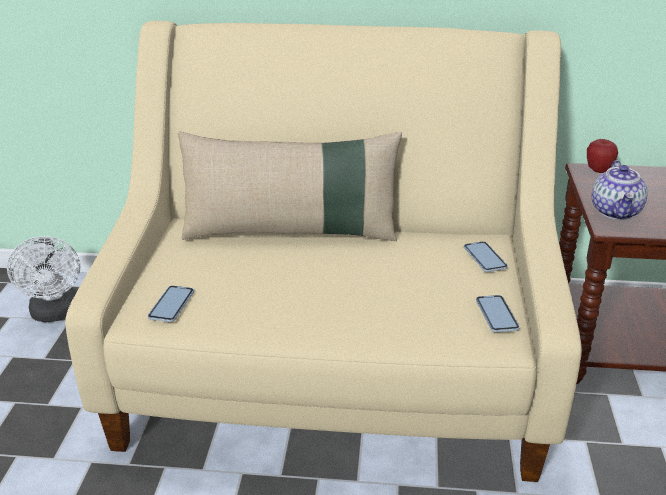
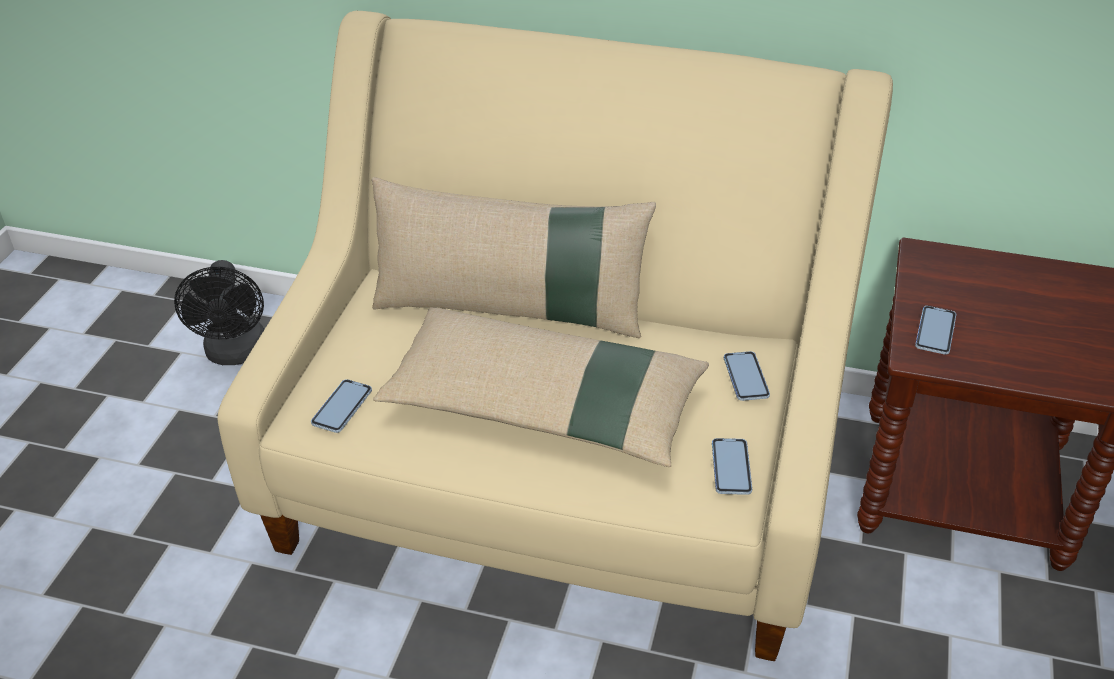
camera: 10 degrees right, 10 degrees up
(56, 314) = (236, 354): white fan -> black fan
(336, 289) = (543, 406): none -> beige pillow
(598, 170) = (940, 256): apple -> none
(616, 212) = (935, 331): teapot -> phone

